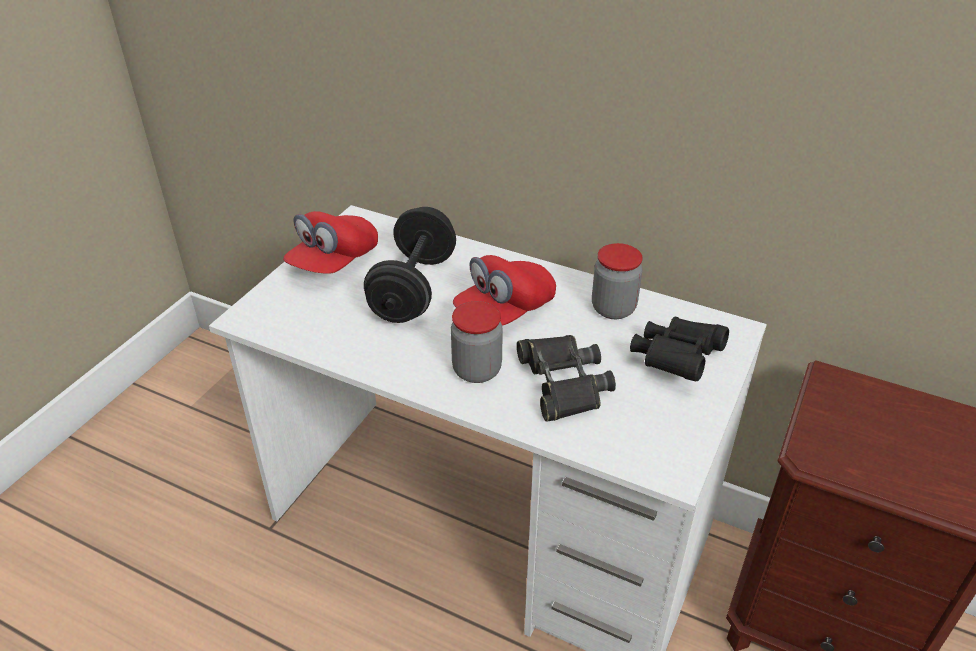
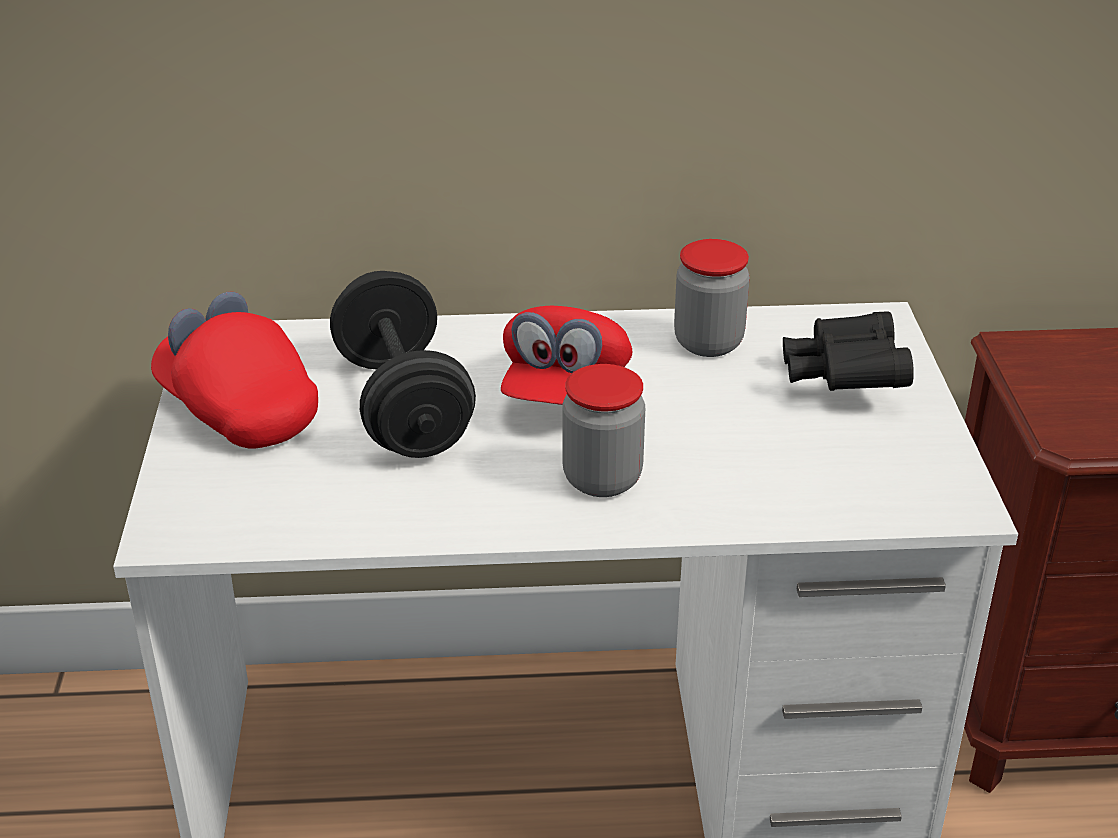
camera: 30 degrees left, 5 degrees down
(334, 262) = (238, 409): red cap -> red cap turned 135 degrees clockwise
(563, 383) = (731, 454): black binoculars -> none

